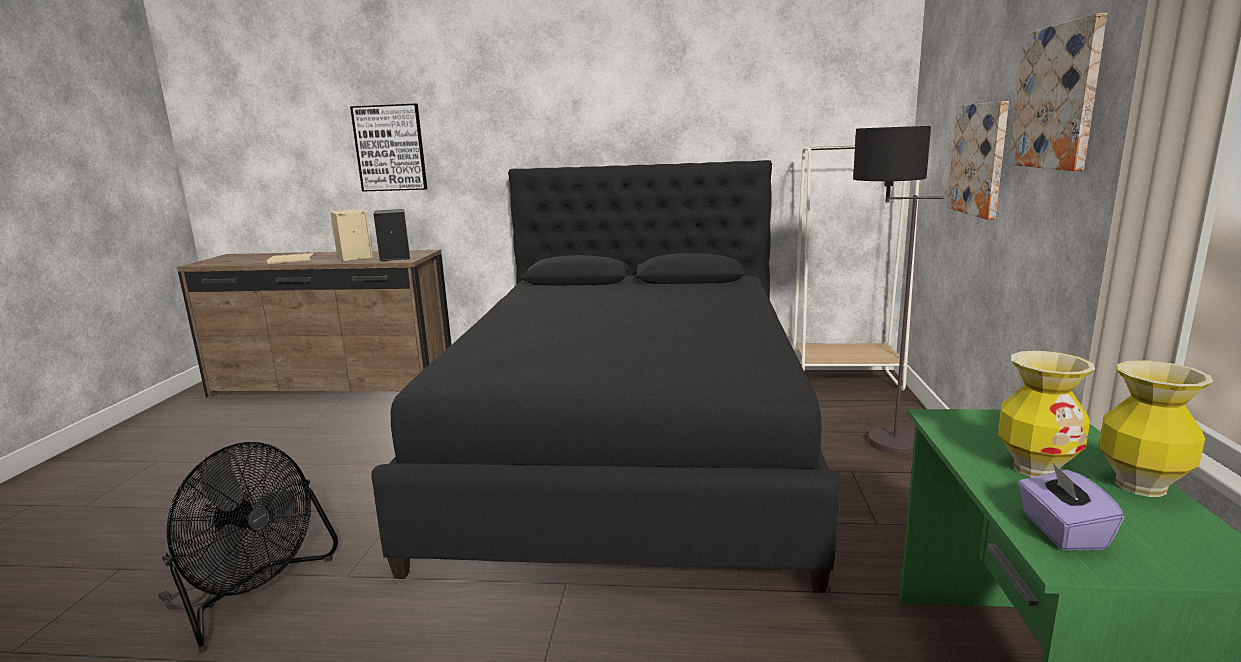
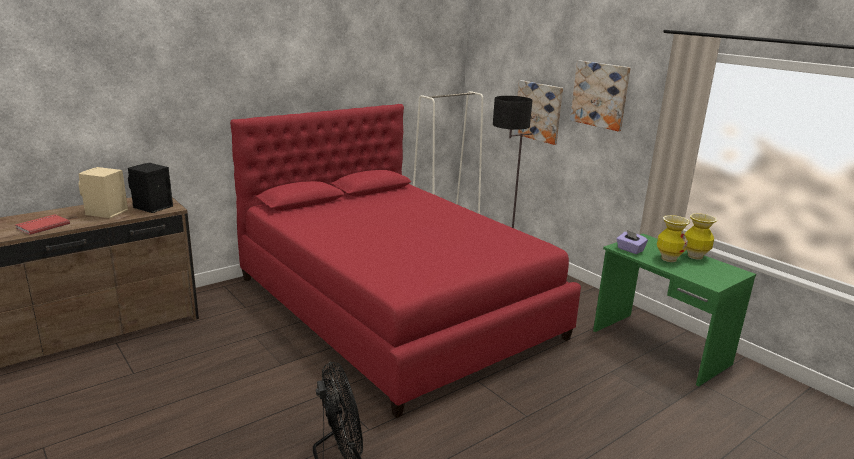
camera: 45 degrees left, 5 degrees up
(292, 260) = (42, 226): beige book -> red book
(390, 148) = (111, 106): picture -> none
(630, 446) = (395, 306): black bed -> red bed
(1061, 531) = (701, 276): purple tissue box -> purple tissue box (630, 250)

